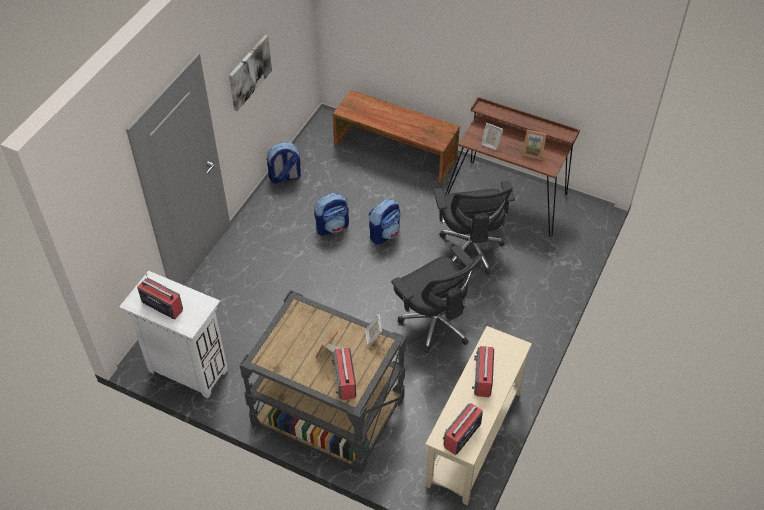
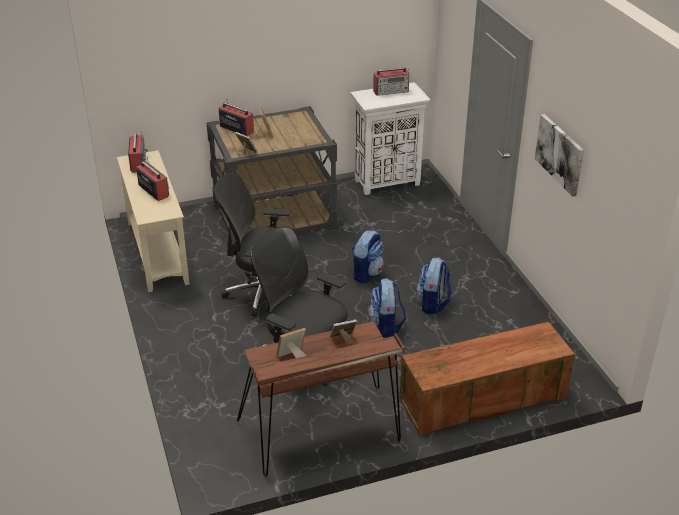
camera: 135 degrees right, 15 degrees down
(285, 177) = (530, 312): backpack -> backpack (366, 273)

